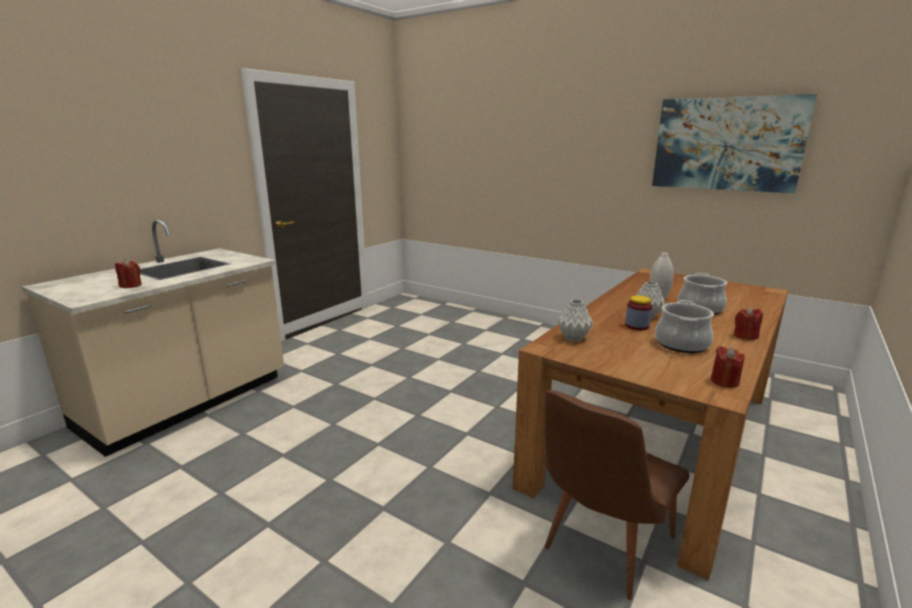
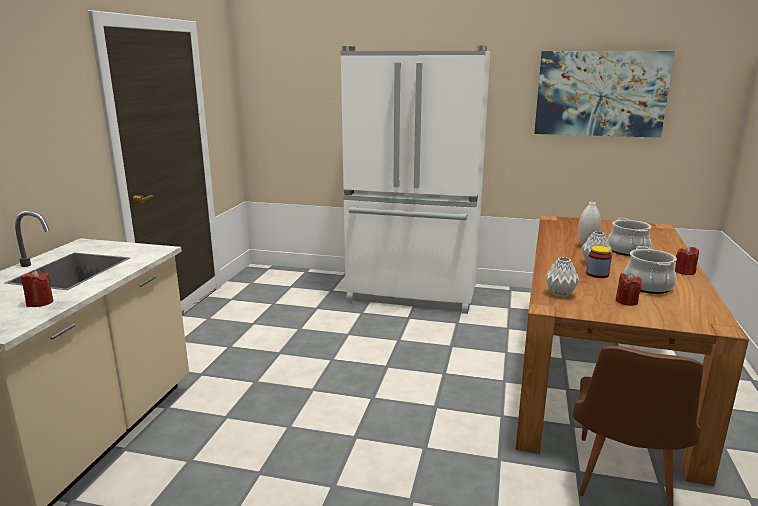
camera: 20 degrees left, 0 degrees up
(522, 334) = (413, 294): none -> white fridge
(724, 381) = (709, 314): red candle -> red candle (626, 301)

